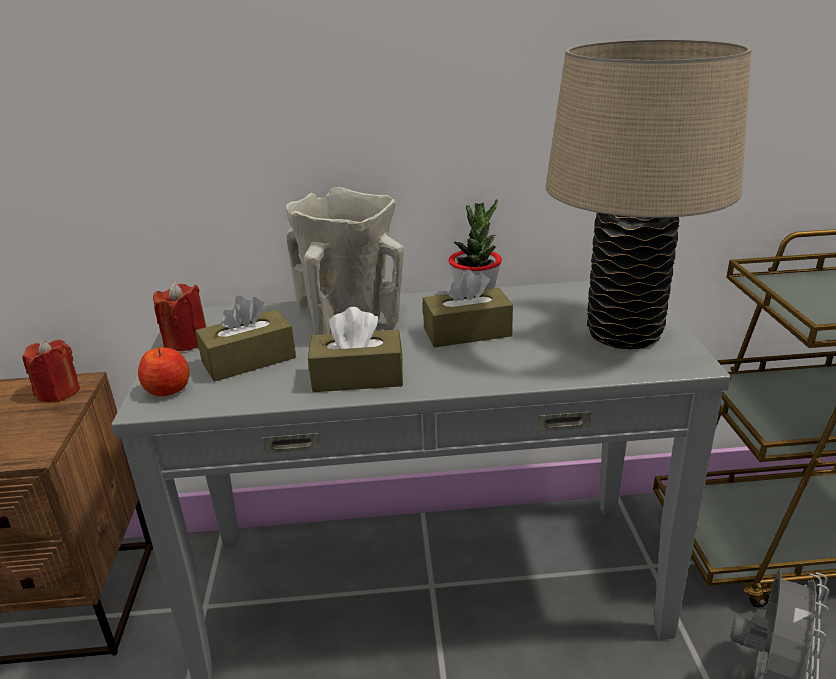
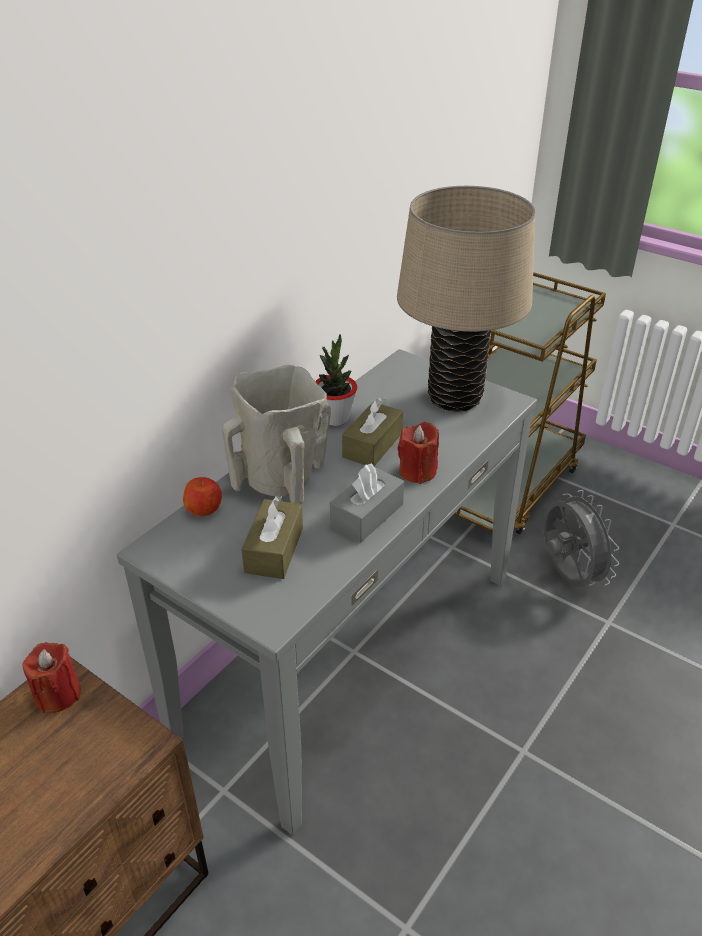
camera: 50 degrees left, 10 degrees up
(168, 389) = (264, 605): apple -> apple (204, 508)
(186, 342) = (196, 568): red candle -> red candle (417, 471)
(358, 377) = (367, 515): brown tissue box -> grey tissue box

